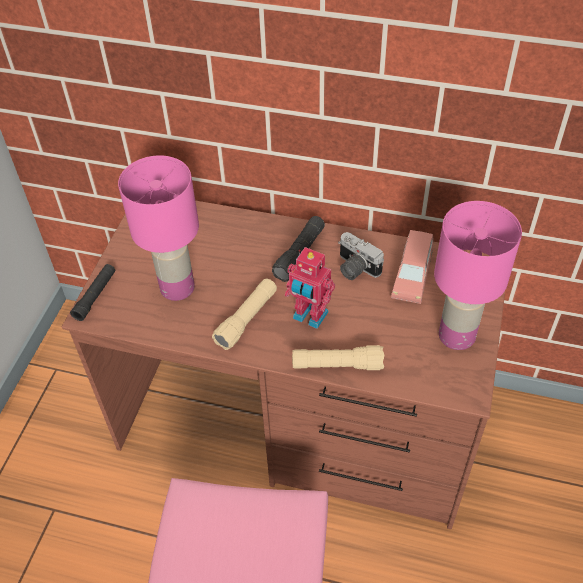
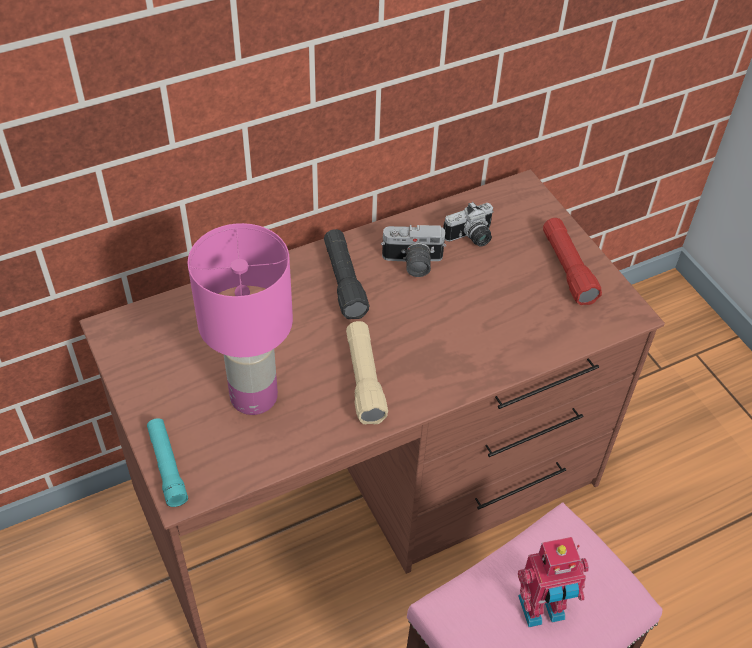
camera: 45 degrees left, 0 degrees up
(95, 296) = (167, 466): black flashlight -> turquoise flashlight
(309, 317) = (422, 337): toy robot -> toy robot (542, 611)
(337, 365) = (497, 365): beige flashlight -> none
(412, 275) = (471, 238): pink toy car -> camera
(457, 335) = (567, 269): pink table lamp -> red flashlight

